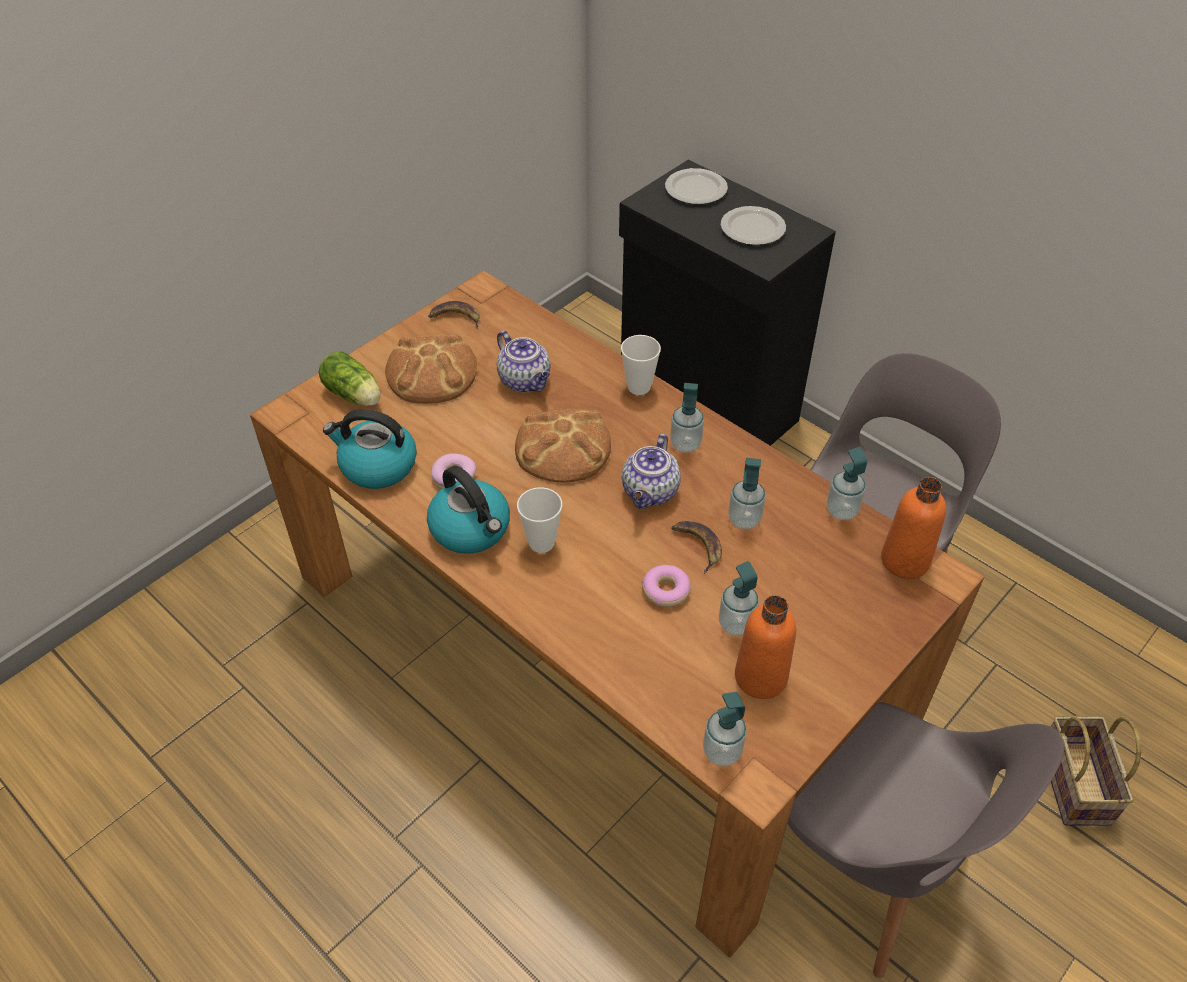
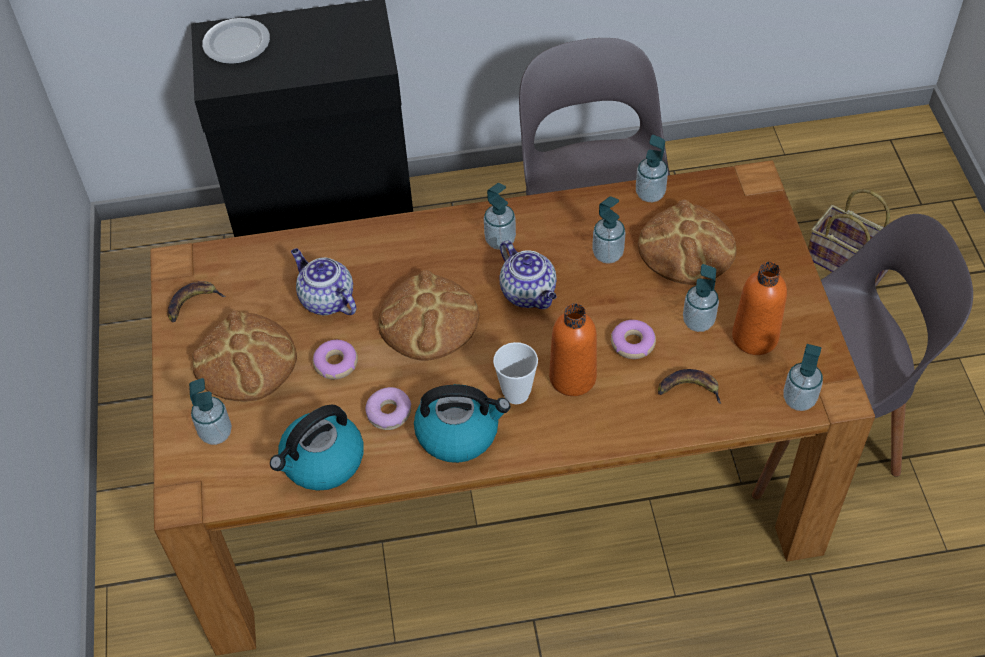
camera: 50 degrees left, 5 degrees up
(355, 396) = (216, 433): lettuce -> soap dispenser
(472, 421) = (336, 364): none -> donut
(526, 381) = (326, 300): teapot -> teapot turned 135 degrees counterclockwise
(639, 387) = (410, 230): cup -> none
(697, 545) = (607, 298): banana -> banana (688, 389)
(753, 229) = (327, 42): plate -> none
(811, 569) = (687, 247): none -> bread
(905, 560) = (724, 191): orange bottle -> orange bottle (572, 377)

